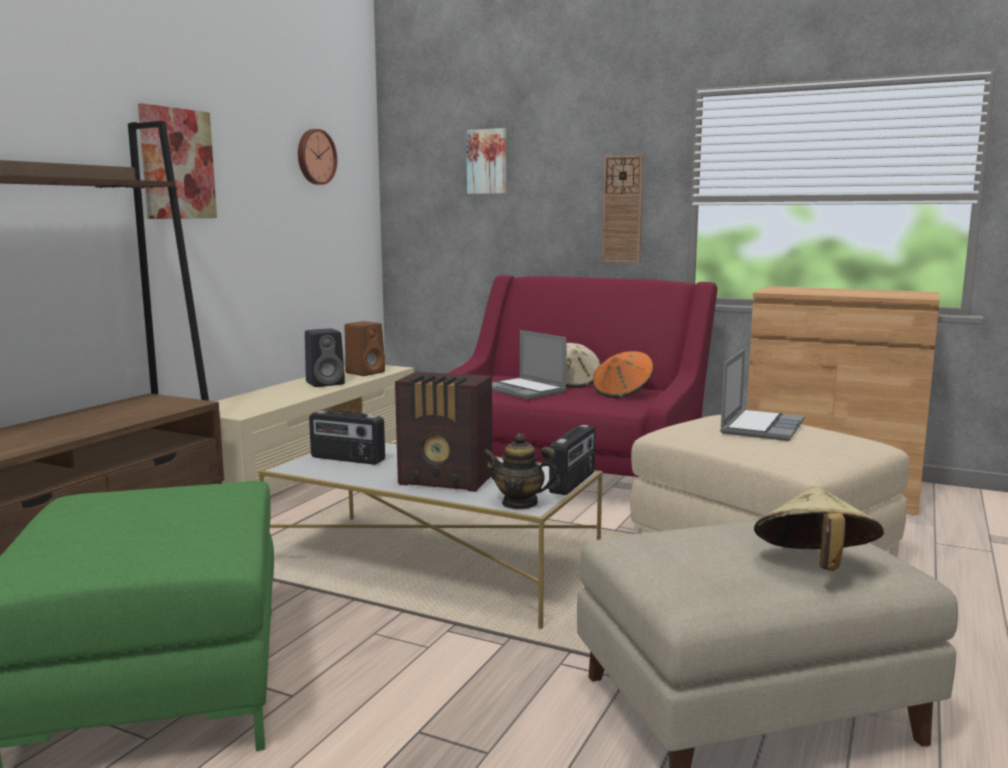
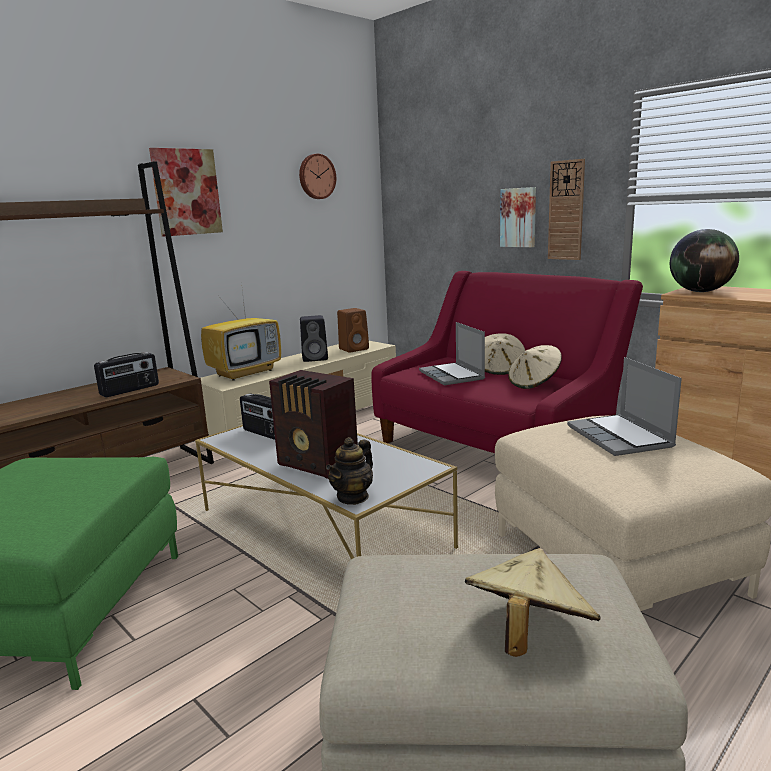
camera: 20 degrees right, 5 degrees up
(248, 401) = (246, 372): none -> television
(487, 161) = (457, 171): picture -> picture (519, 217)
(520, 503) = (353, 497): teapot -> teapot turned 90 degrees counterclockwise
(573, 483) = (419, 478): radio -> radio (130, 390)
(622, 393) = (534, 383): orange hat -> beige hat
(761, 427) = (621, 437): laptop -> laptop turned 120 degrees clockwise
(785, 290) = (700, 291): none -> globe

